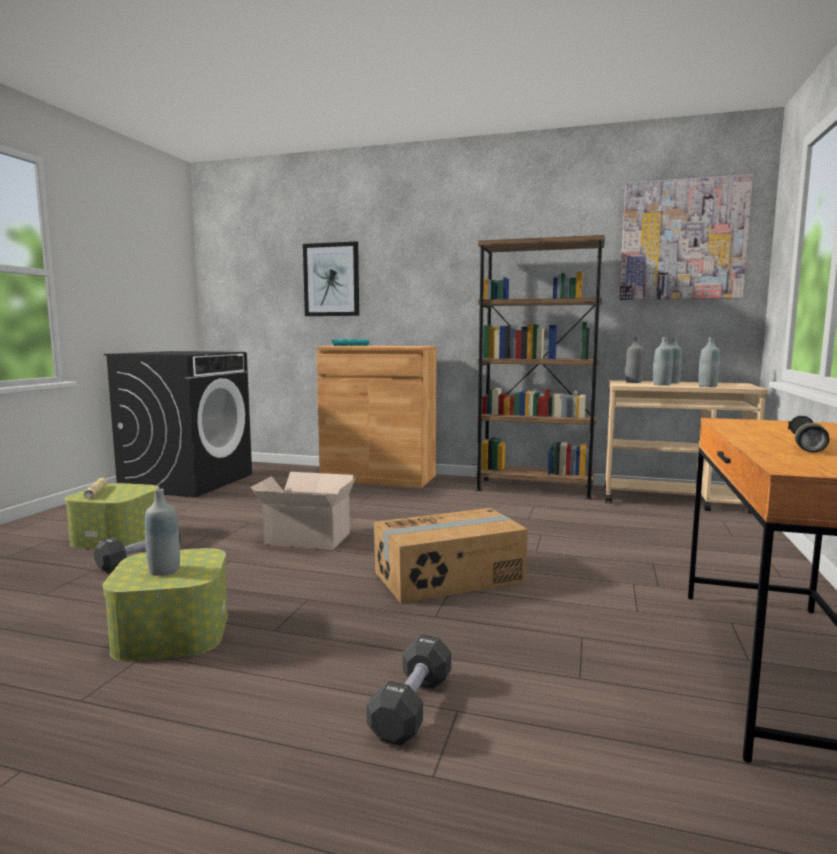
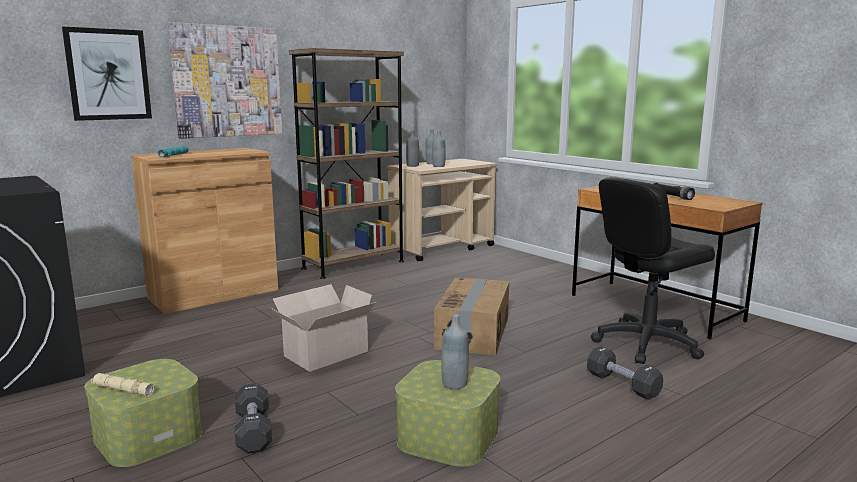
camera: 55 degrees left, 5 degrees up
(604, 695) = (646, 343): none -> black office chair
(682, 240) = (421, 55): picture -> picture (227, 81)
(707, 386) = (465, 164): grey bottle -> none

